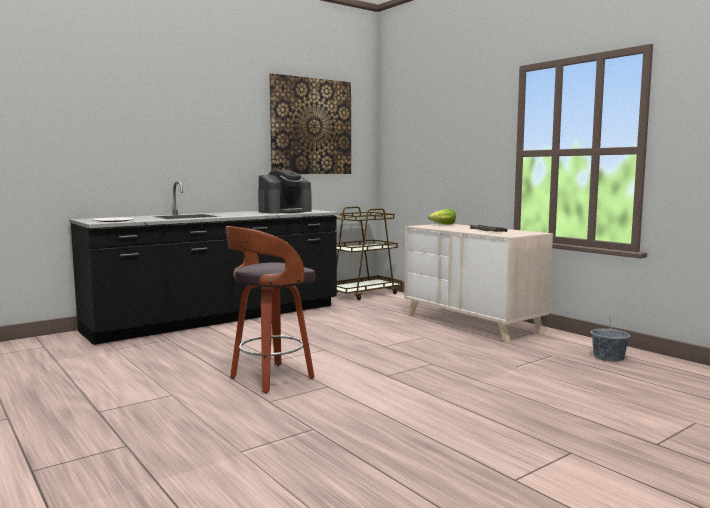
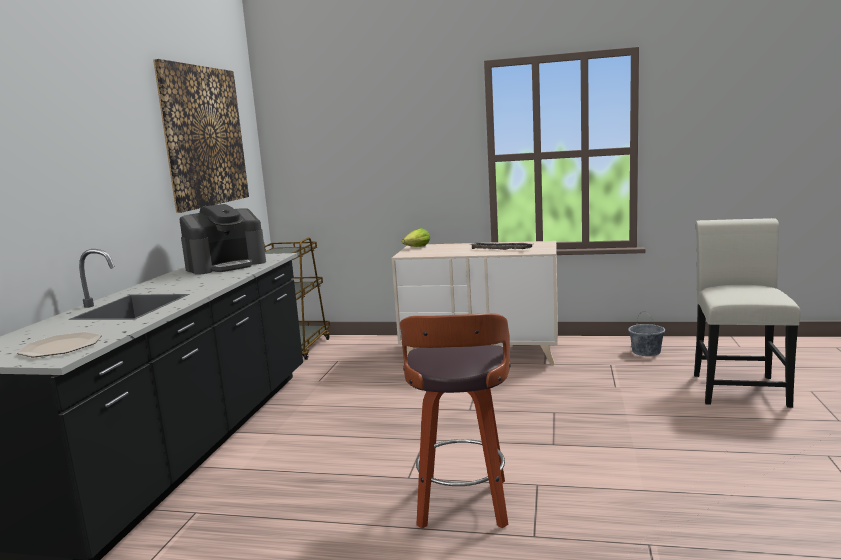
camera: 40 degrees left, 5 degrees up
(285, 211) = (226, 265): coffee machine -> coffee machine turned 45 degrees clockwise
(624, 398) = (737, 387): none -> white chair

